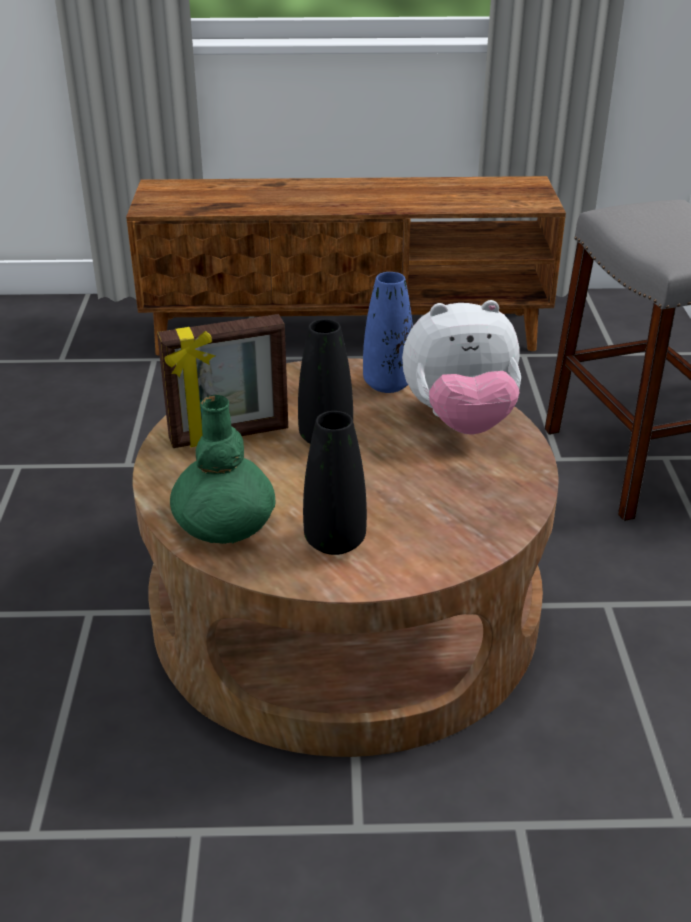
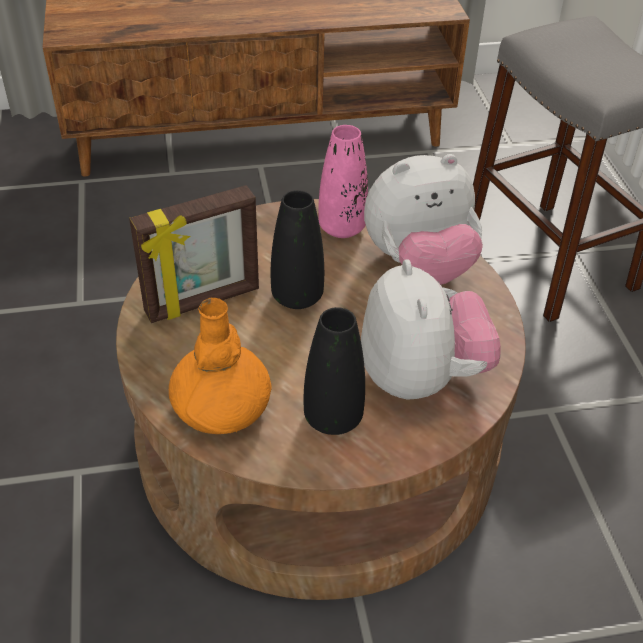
camera: 10 degrees left, 10 degrees up
(223, 522) = (221, 406): green vase -> orange vase
(387, 384) = (342, 228): blue vase -> pink vase
(436, 516) = (421, 378): none -> plush toy

